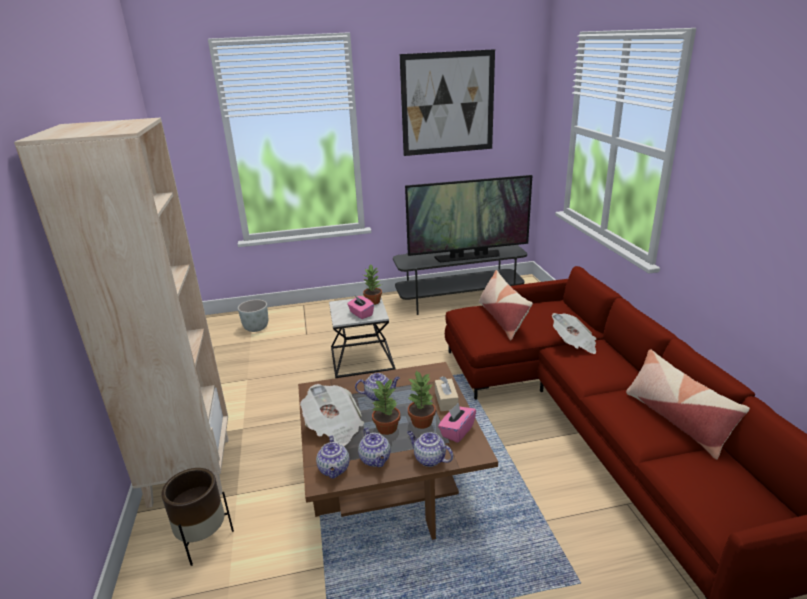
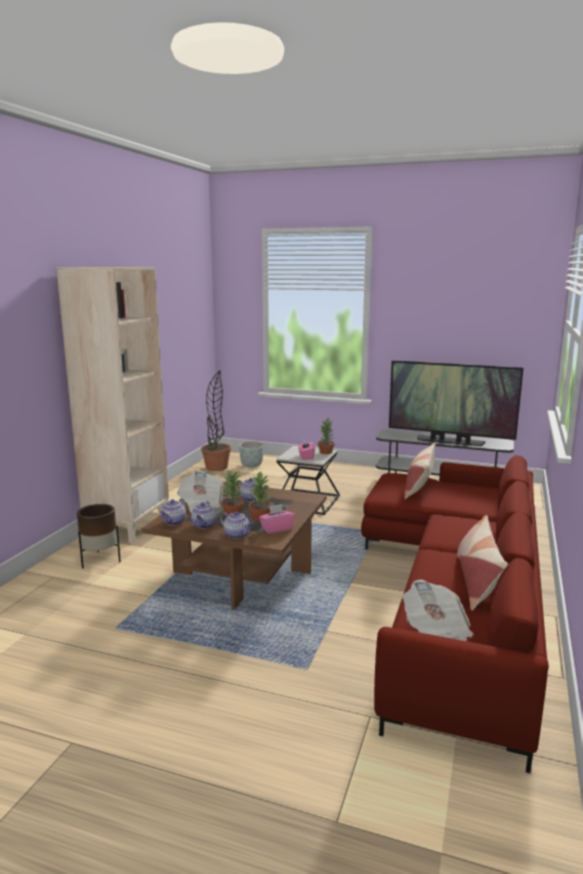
camera: 30 degrees right, 10 degrees down
(218, 343) = (216, 467): none -> potted plant
(429, 459) = (237, 535): teapot -> teapot turned 150 degrees clockwise
(446, 400) = (294, 513): beige tissue box -> none
(448, 103) = (457, 293): picture -> none
(574, 344) = (462, 516): newspaper -> newspaper (436, 632)

